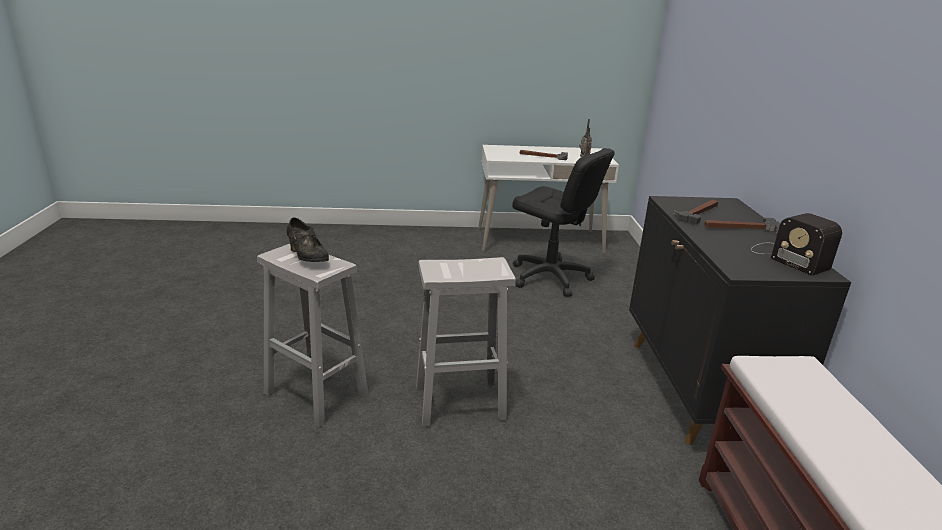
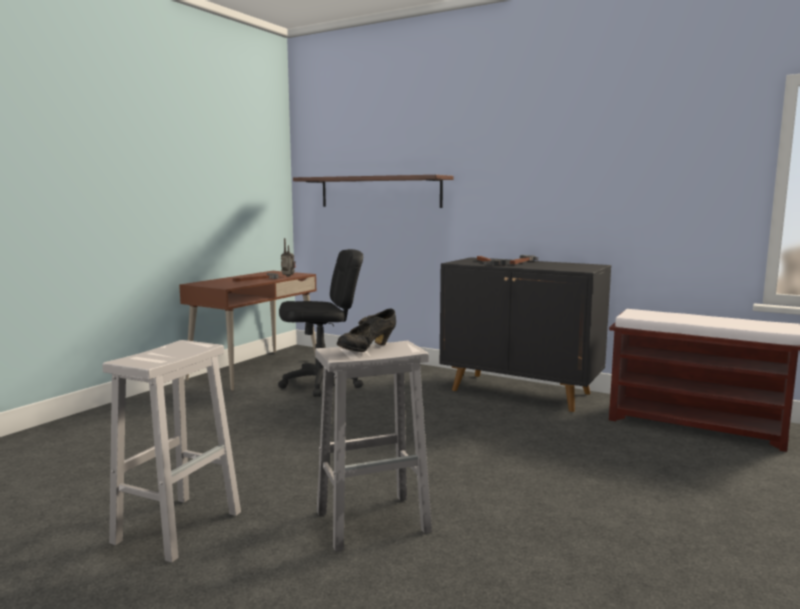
camera: 55 degrees left, 15 degrees down
(307, 258) = (367, 349): black shoe -> black shoe turned 135 degrees clockwise
(461, 402) = (459, 461): white stool -> white stool (179, 526)
(539, 240) = (255, 369): white desk -> brown desk
(701, 83) = (379, 192): none -> shelf
(786, 257) = (571, 264): radio -> none

